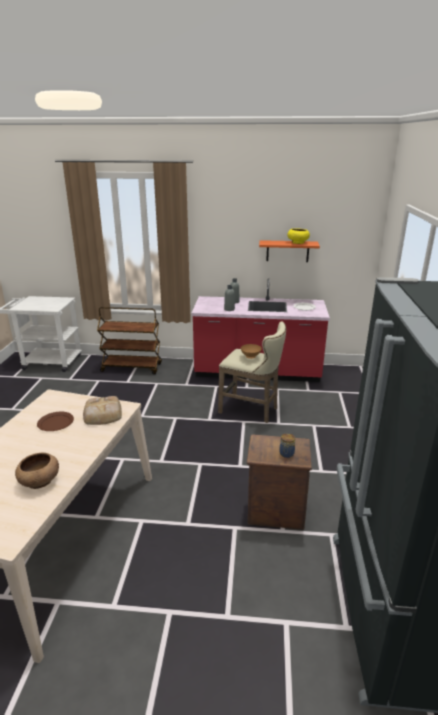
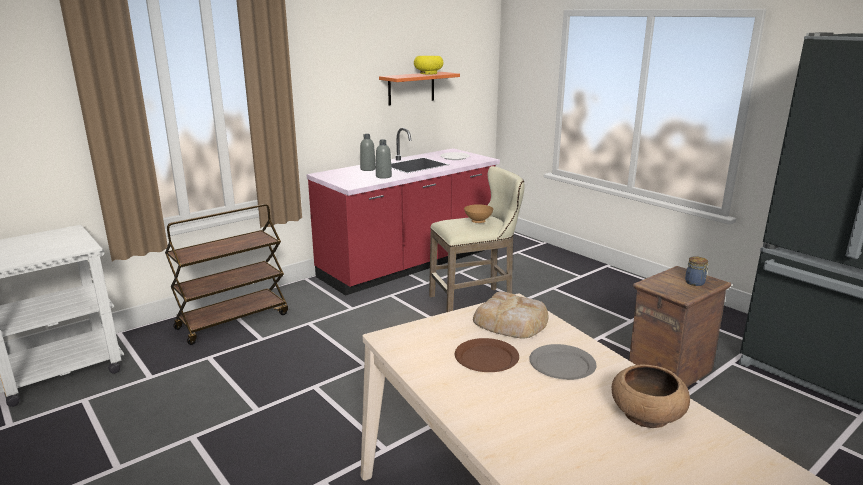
camera: 45 degrees left, 5 degrees down
(70, 443) = (562, 364): none -> grey plate

